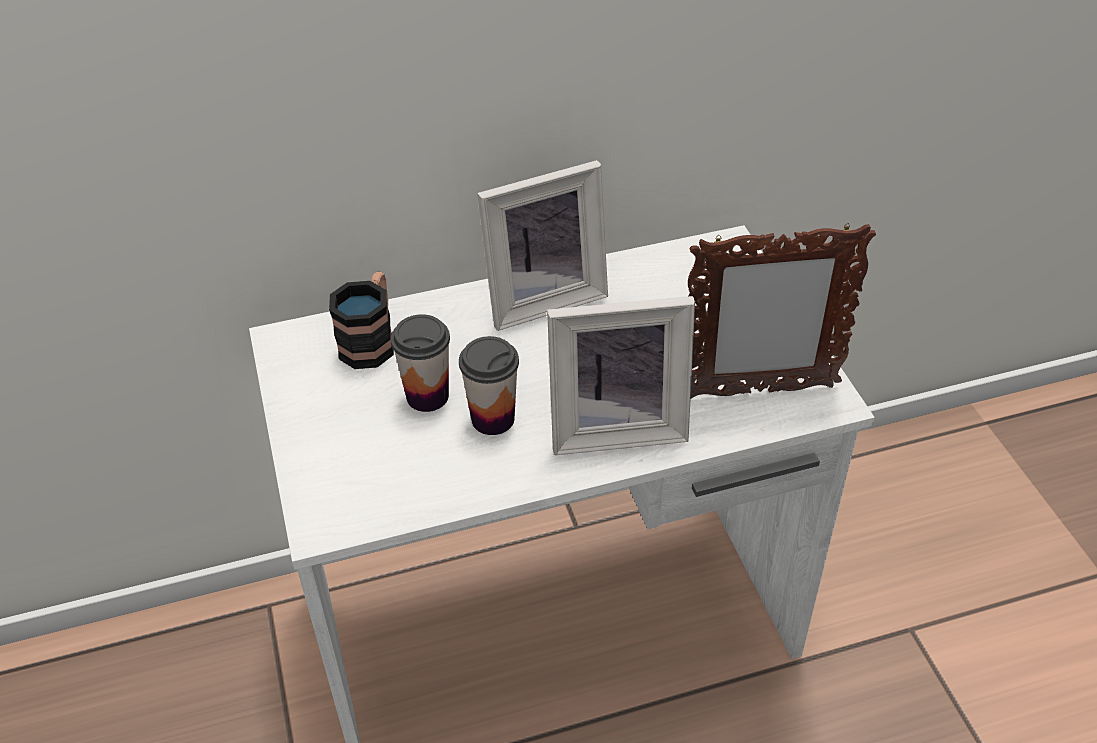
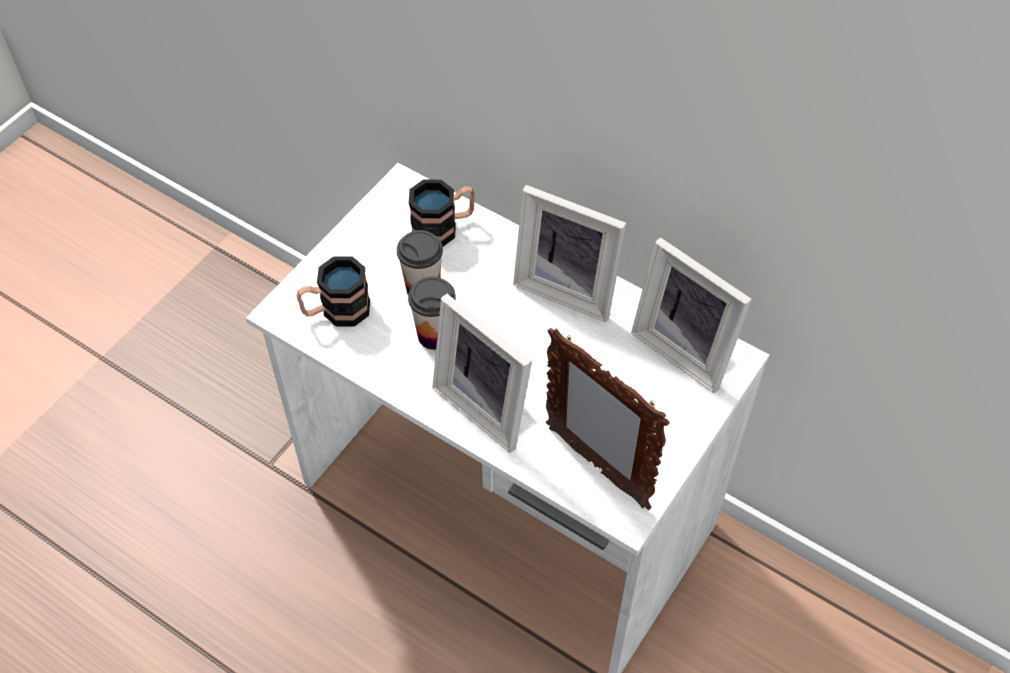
camera: 50 degrees right, 10 degrees up
(375, 478) = (336, 311): none -> mug
(689, 266) = (686, 349): none -> picture frame

